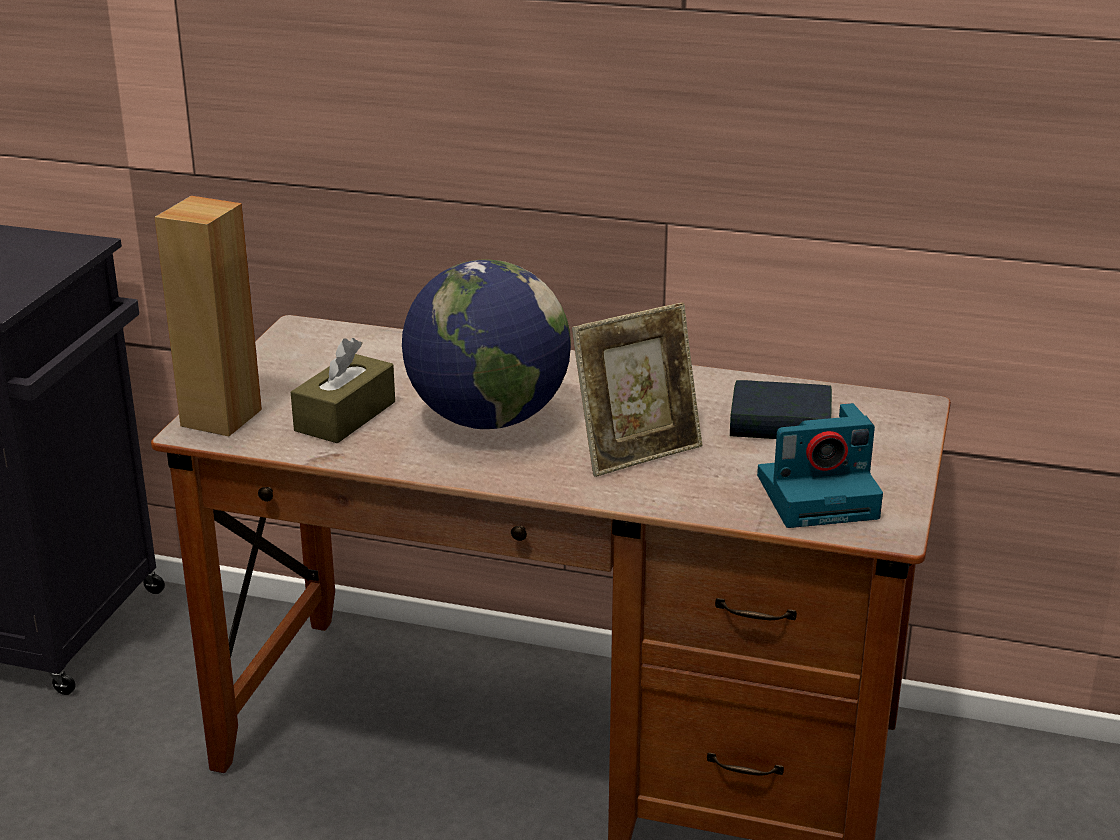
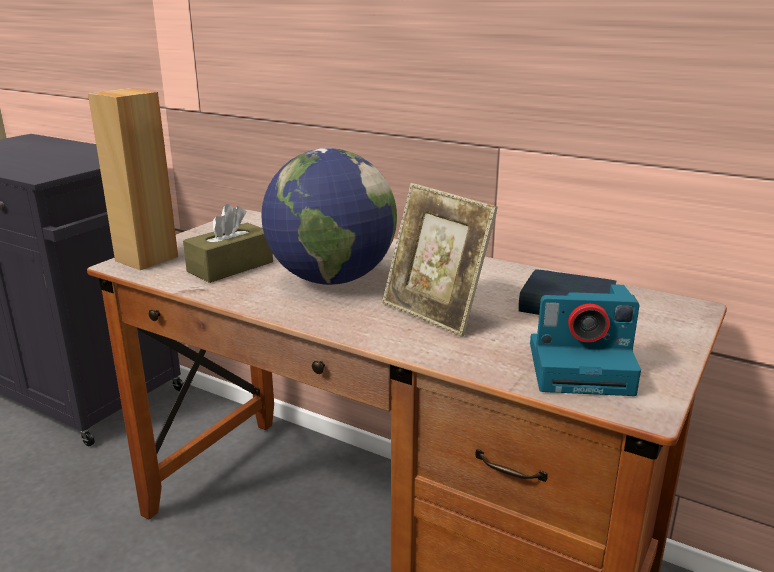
camera: 15 degrees right, 5 degrees down
(637, 451) = (434, 313): picture frame -> picture frame turned 60 degrees clockwise

